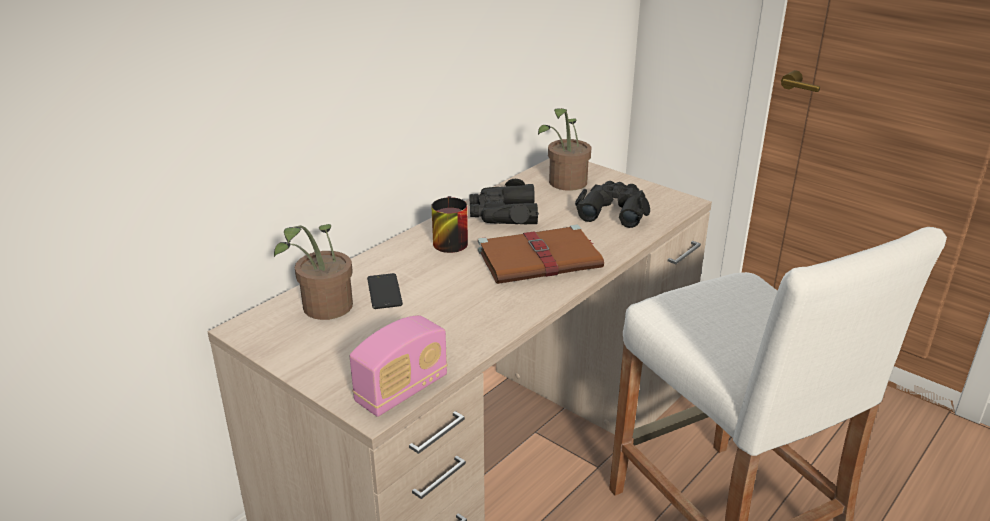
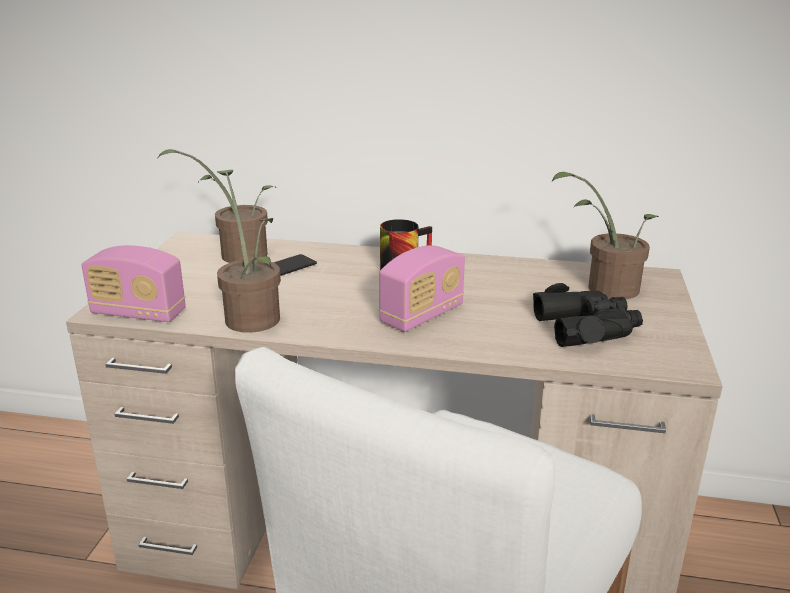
camera: 60 degrees right, 5 degrees down
(468, 330) = (252, 315): none -> potted plant
(503, 214) = (490, 276): black binoculars -> none
(541, 259) = (422, 315): brown book -> radio

